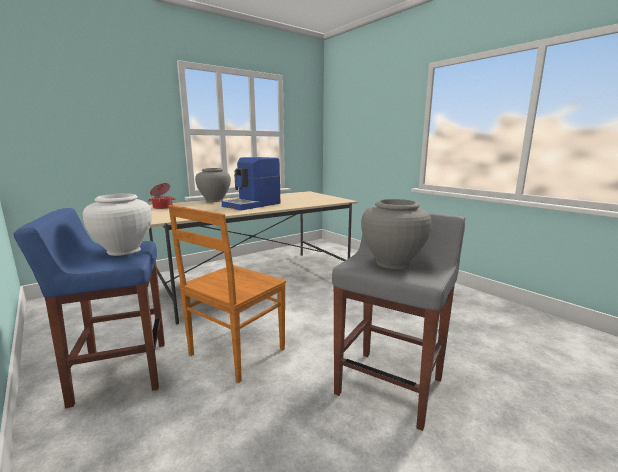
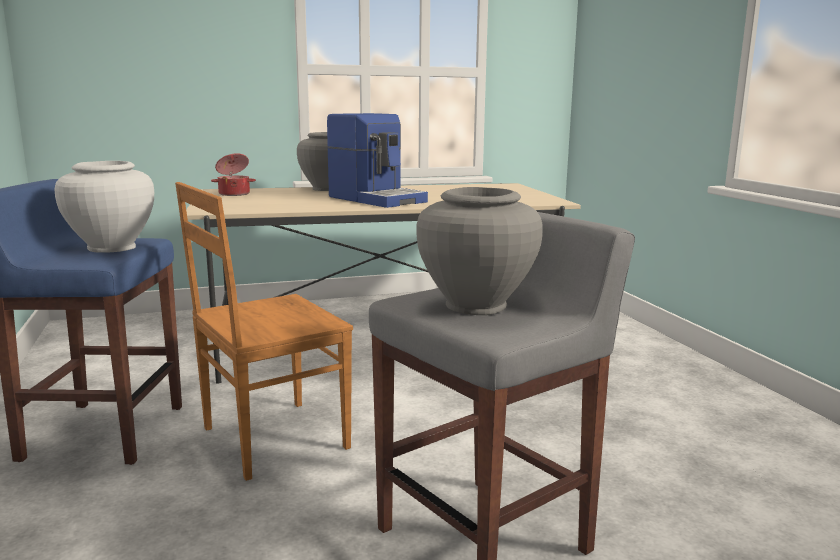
camera: 20 degrees right, 0 degrees up
(253, 205) = (377, 199): coffee machine -> coffee machine turned 105 degrees counterclockwise

